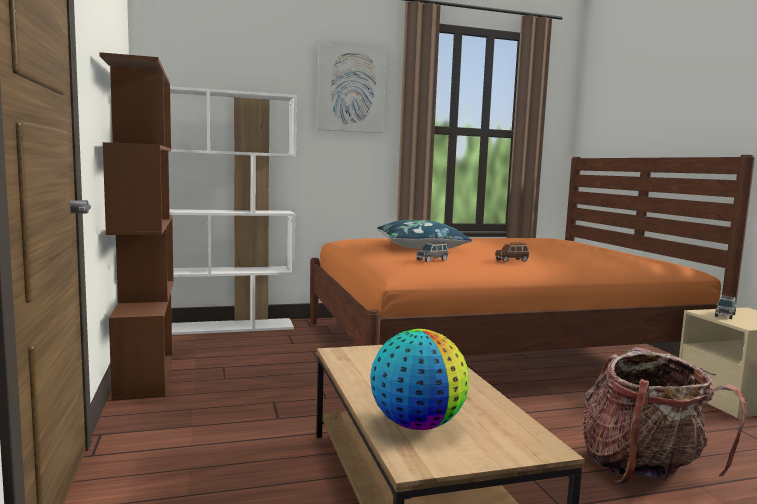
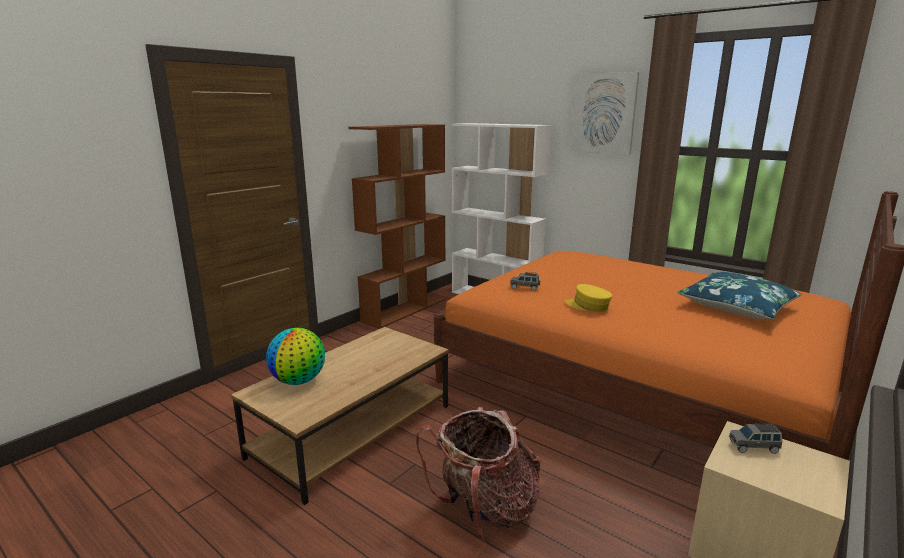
camera: 55 degrees right, 10 degrees up
(421, 246) = (577, 272): blue pillow -> blue pillow (737, 306)
(512, 260) = (588, 306): brown toy car -> yellow cap

